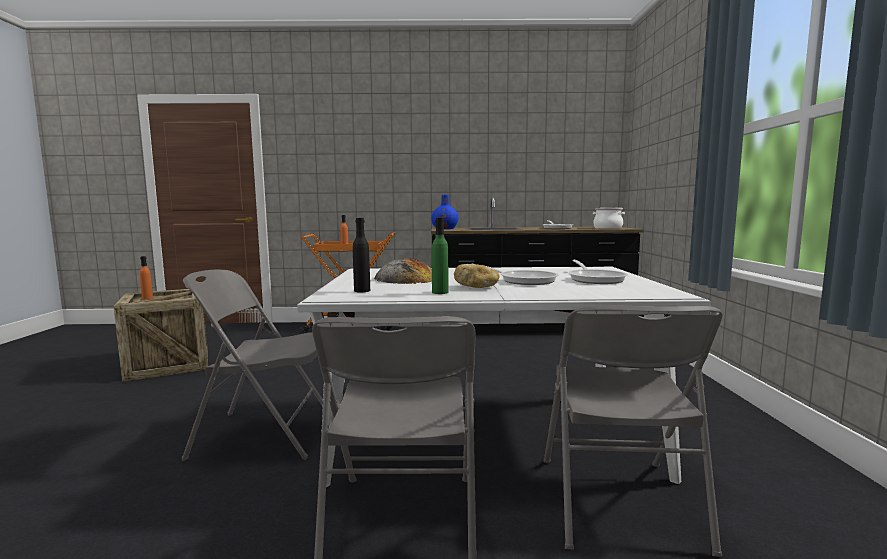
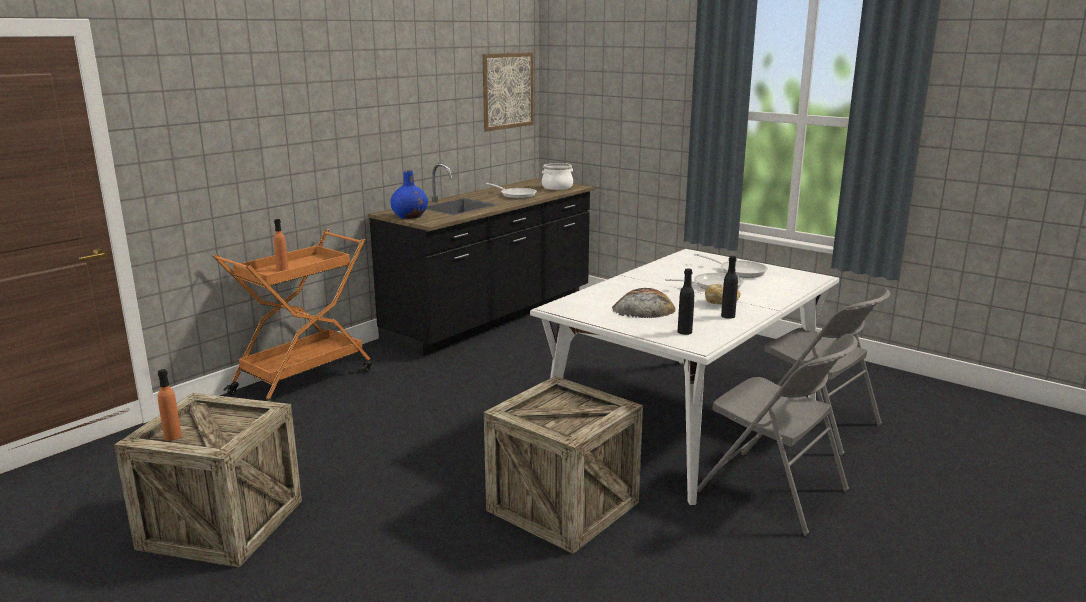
camera: 50 degrees left, 10 degrees up
(264, 434) = (563, 506): grey chair -> crate
(440, 292) = (728, 316): green bottle -> black bottle
(585, 148) = (508, 90): none -> picture

